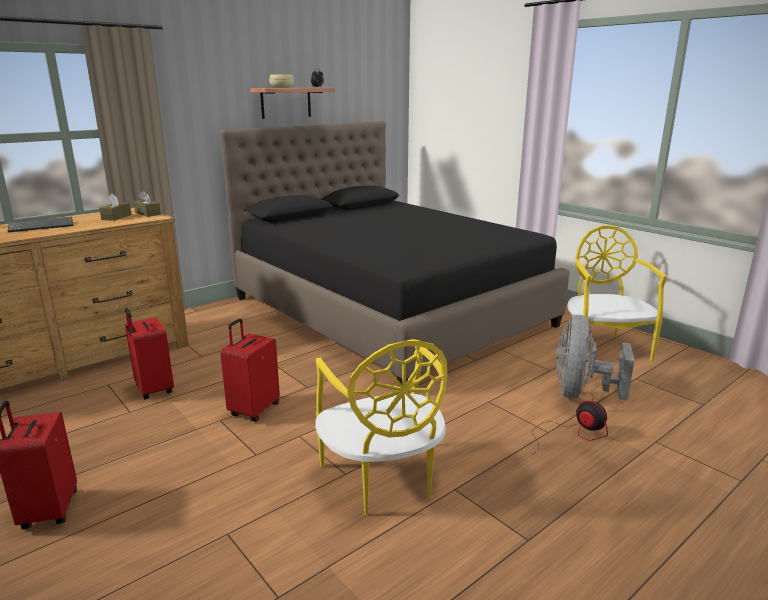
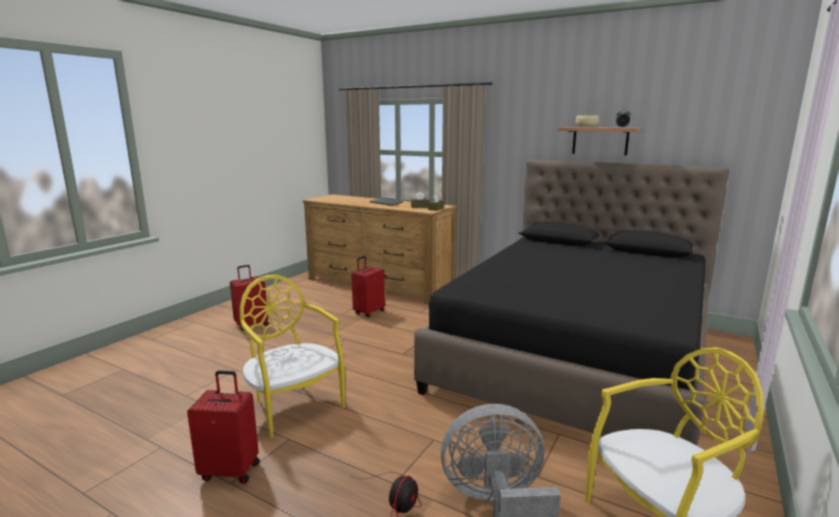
camera: 70 degrees right, 5 degrees down
(253, 410) = (361, 344): red suitcase -> red suitcase (230, 470)
(382, 480) = (294, 406): yellow chair -> yellow chair turned 90 degrees clockwise

